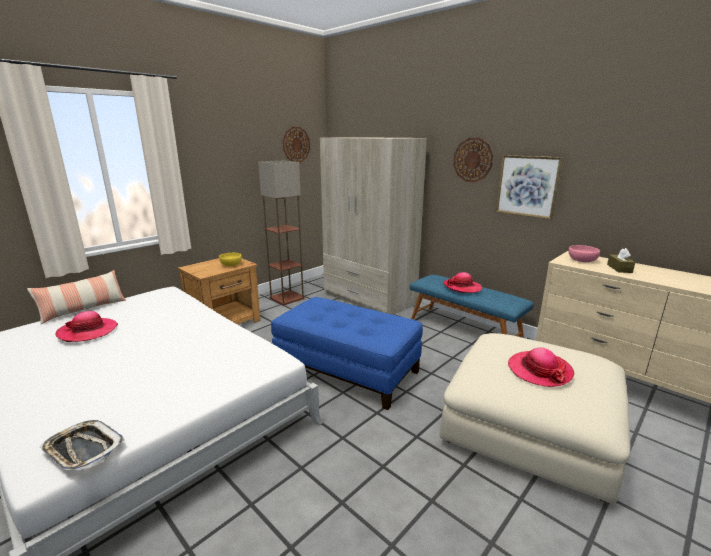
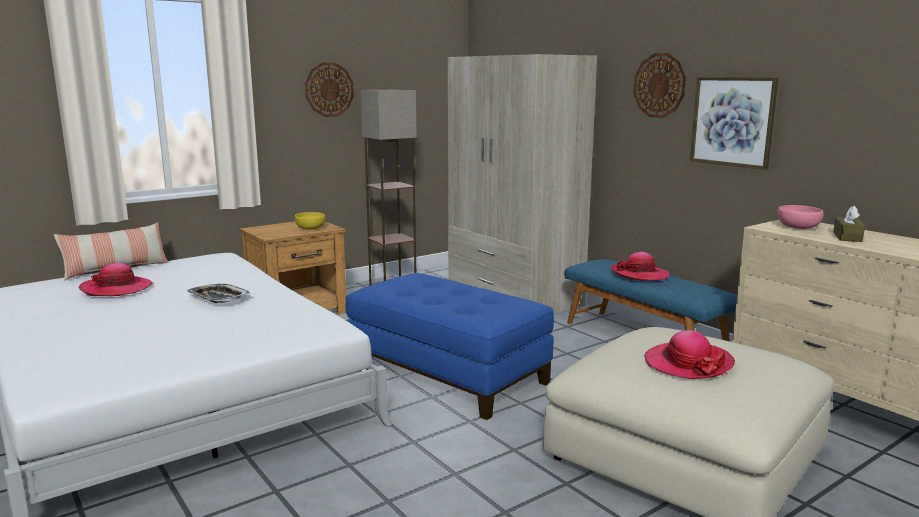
camera: 10 degrees right, 5 degrees down
(83, 449) = (90, 384): tray -> tray (218, 298)
(296, 144) = (420, 69): wall clock -> wall clock (329, 89)

